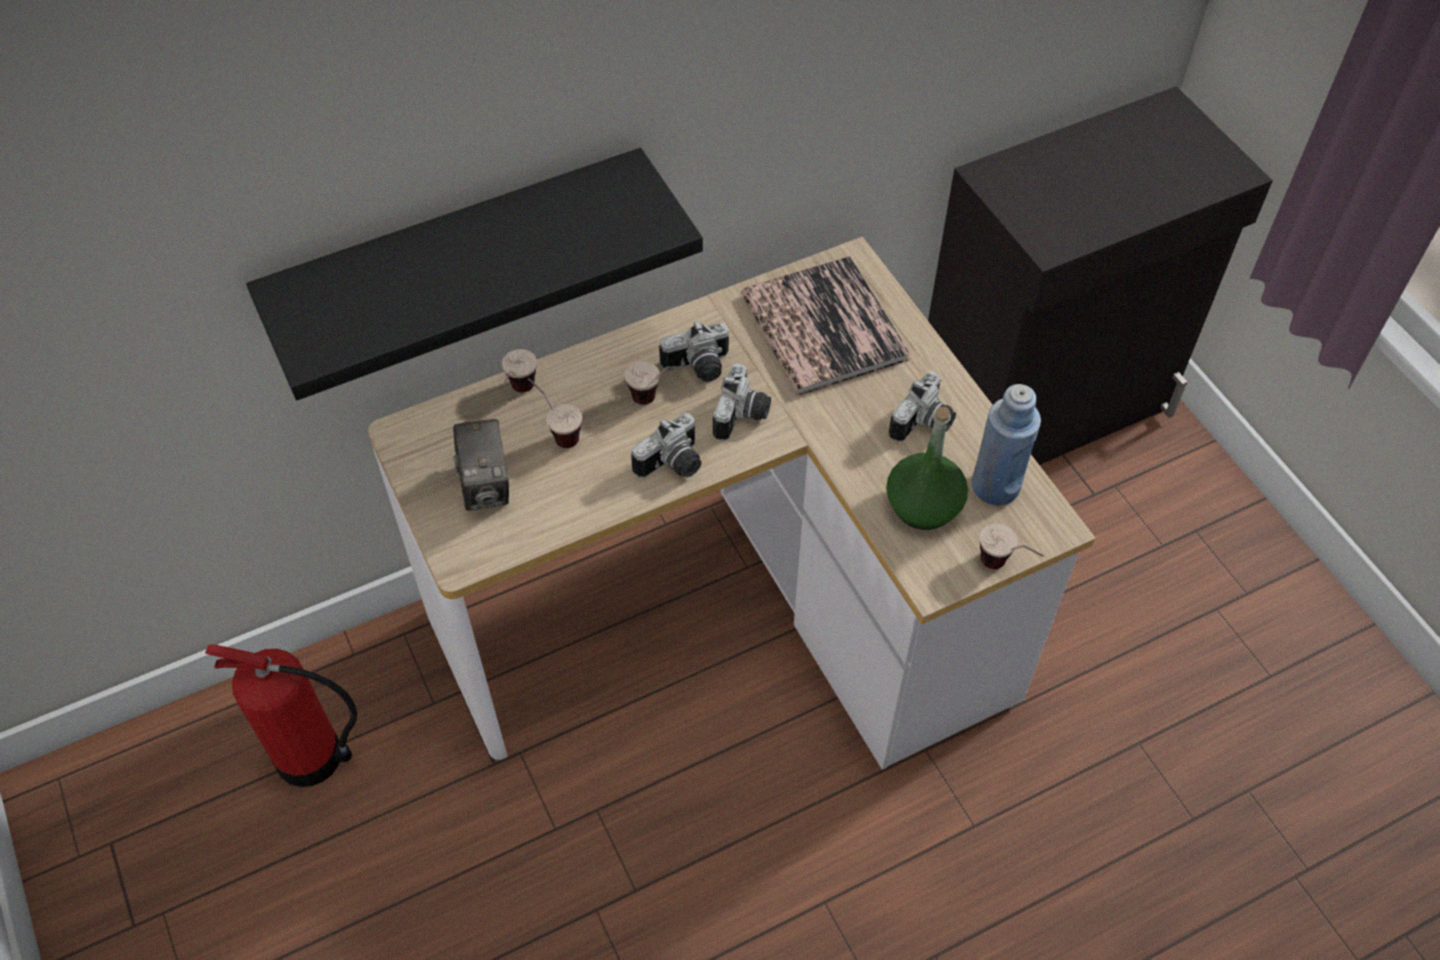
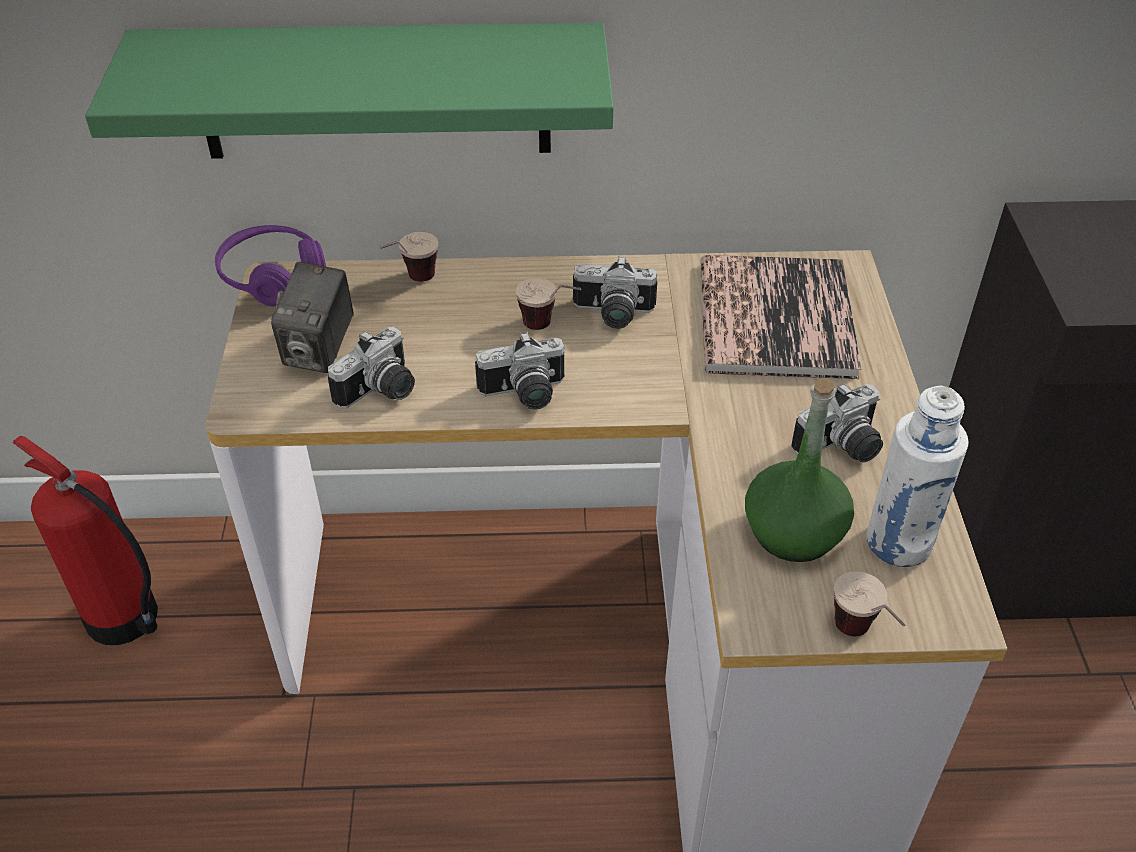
camera: 25 degrees right, 10 degrees down
(398, 431) = (273, 277): none -> purple headphones
(459, 257) = (374, 91): black shelf -> green shelf
(556, 431) = (425, 325): cup -> none
(743, 416) = (632, 373): camera -> camera (382, 392)
(995, 486) = (898, 543): blue bottle -> white bottle

